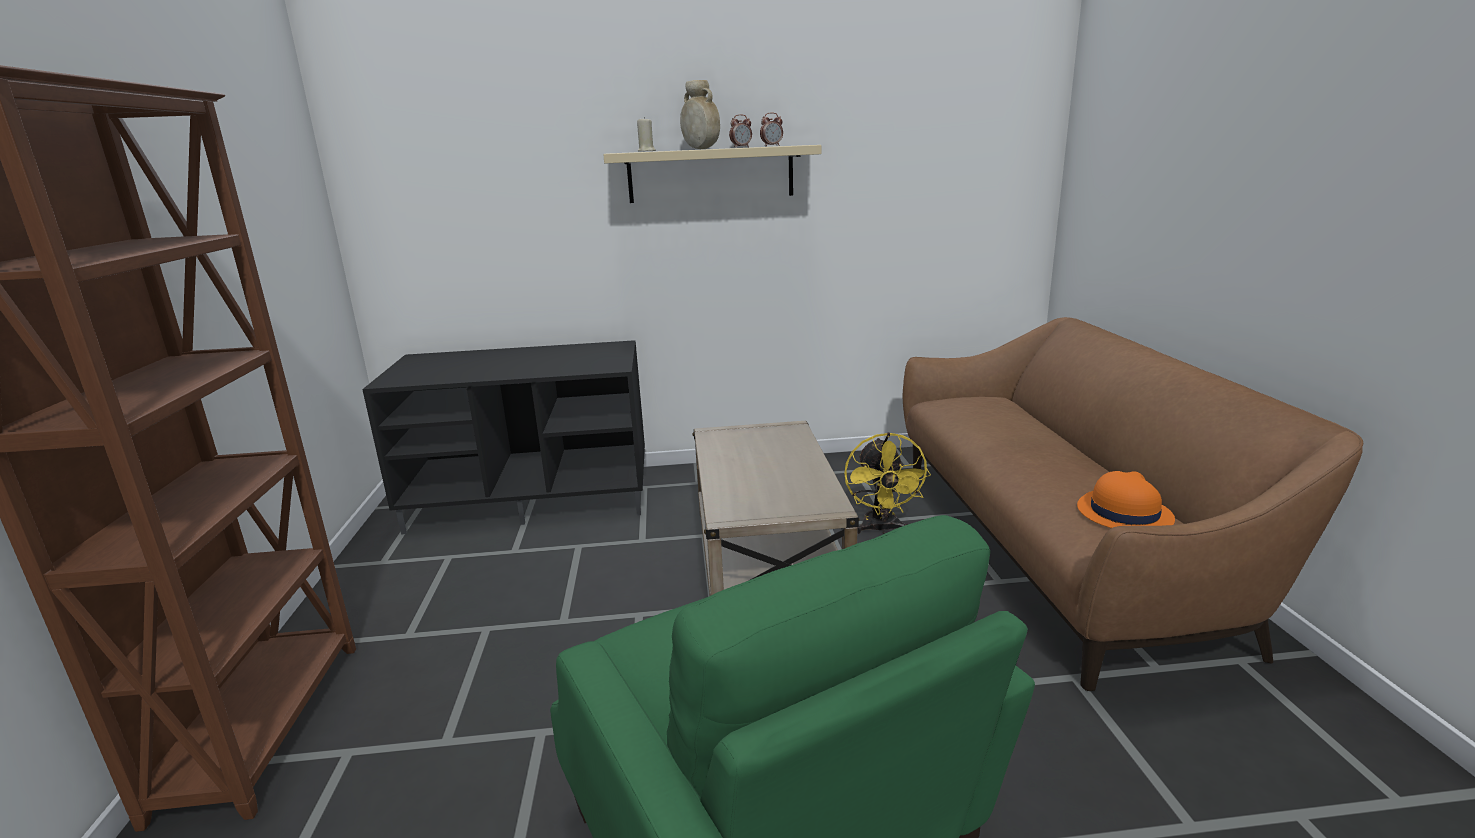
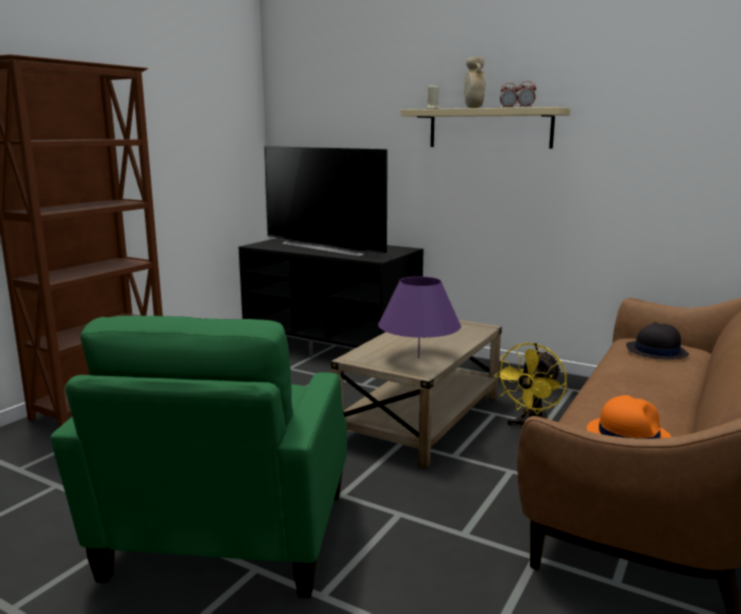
camera: 35 degrees right, 5 degrees down
(507, 363) = (327, 247): none -> television
(795, 488) = (418, 357): none -> purple table lamp
(982, 410) = (656, 351): none -> black hat

